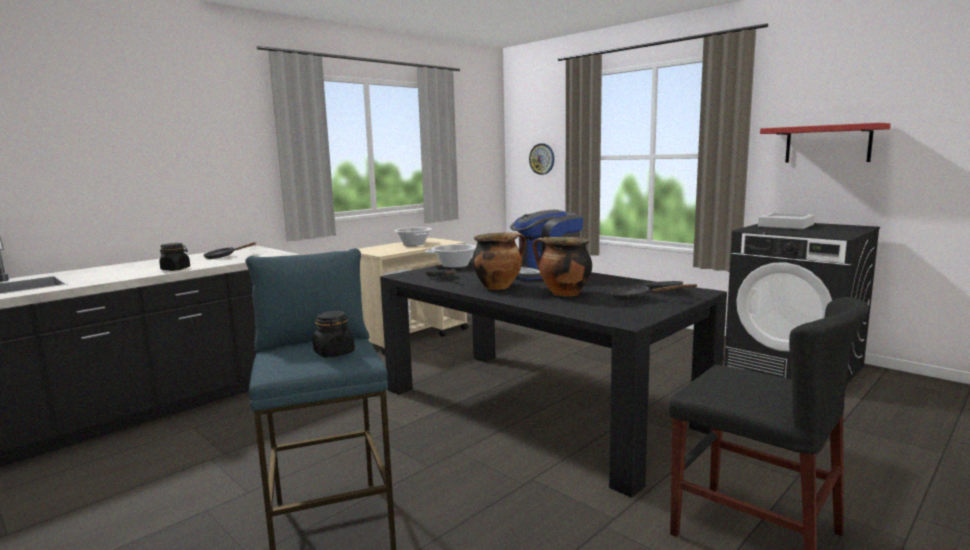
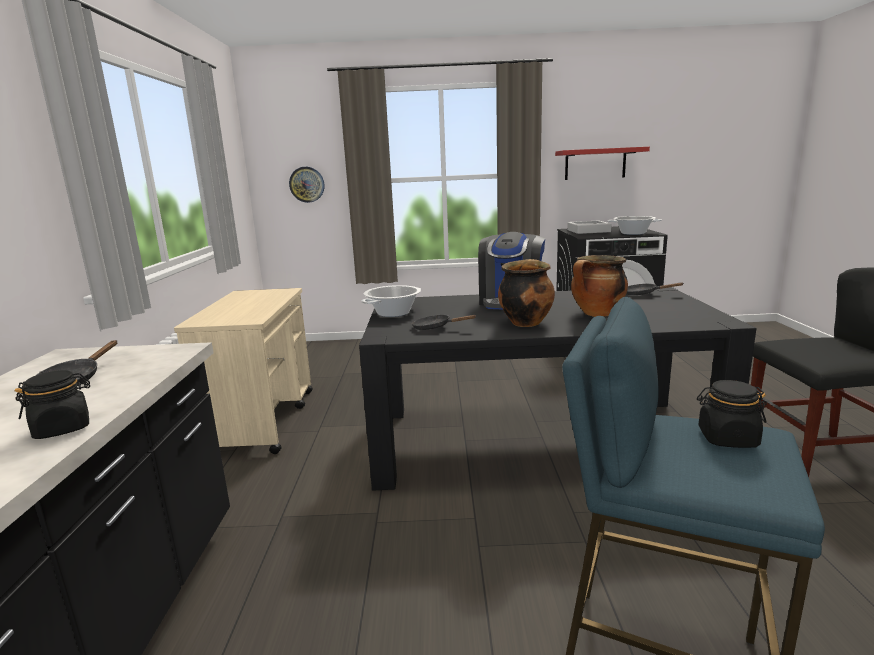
camera: 45 degrees left, 5 degrees up
(414, 244) = (247, 301): cooking pot -> cooking pot (633, 233)
(634, 298) = (651, 304): black frying pan -> none

